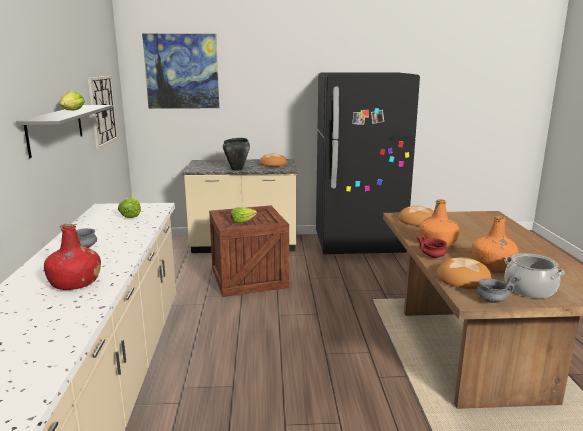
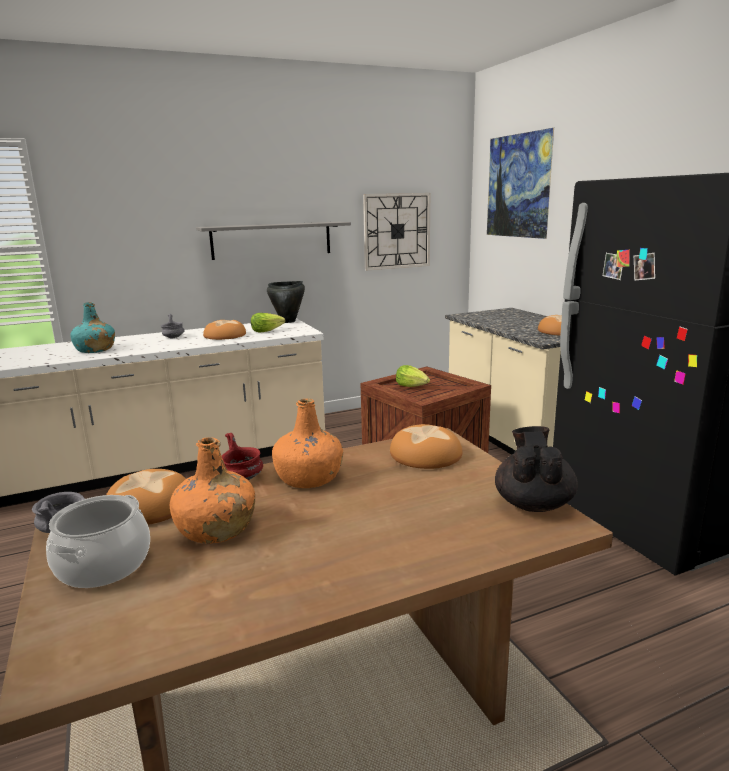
camera: 70 degrees right, 0 degrees up
(72, 111) = (278, 224): lettuce -> none
(75, 283) = (95, 350): red bottle -> turquoise bottle
(118, 229) = (224, 335): none -> bread
(237, 169) = (497, 325): black cooking pot -> black cooking pot (288, 321)
(475, 214) = (533, 503): none -> black teapot

